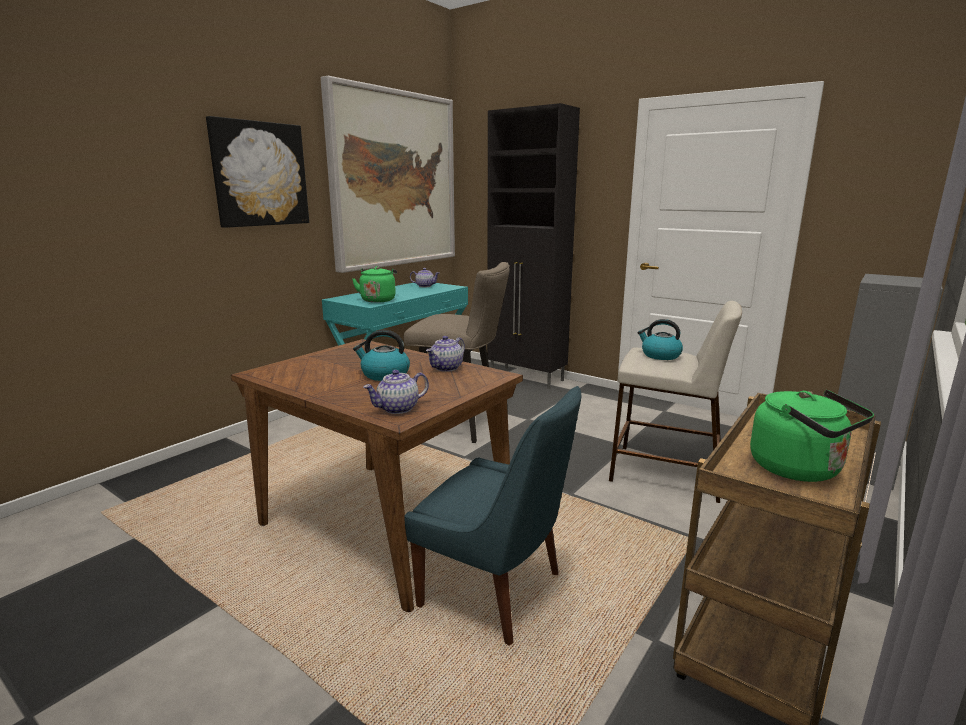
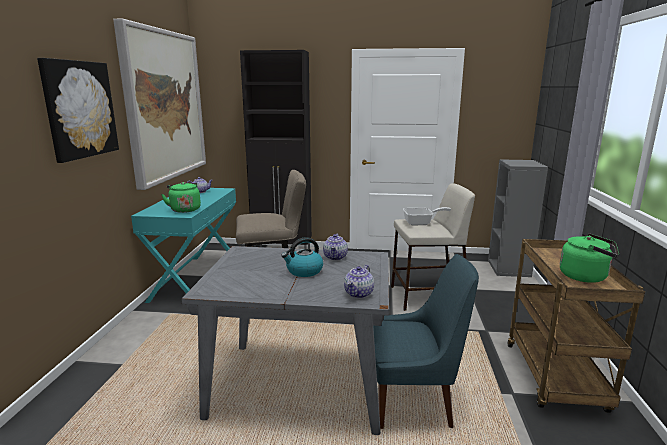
camera: 30 degrees left, 0 degrees up
(386, 526) = (301, 385): brown dining table -> grey dining table
(660, 355) = (421, 223): kettle -> frying pan

